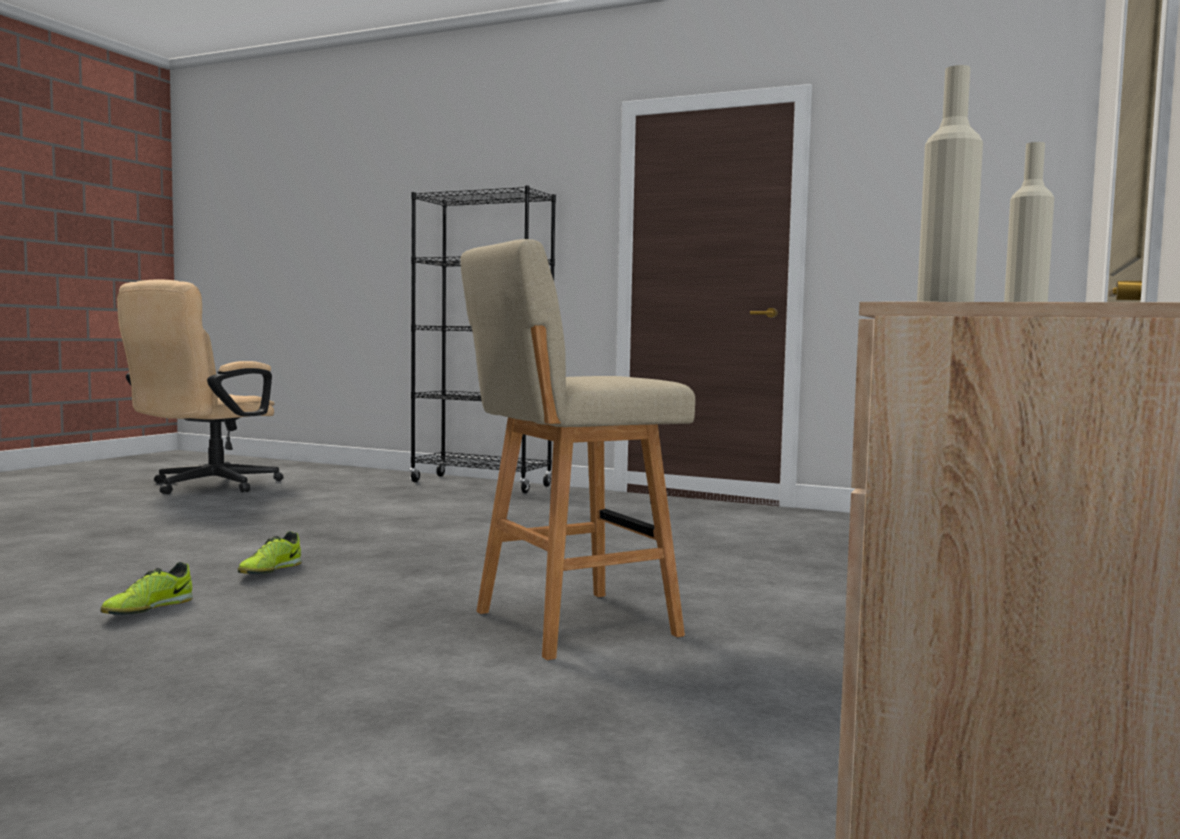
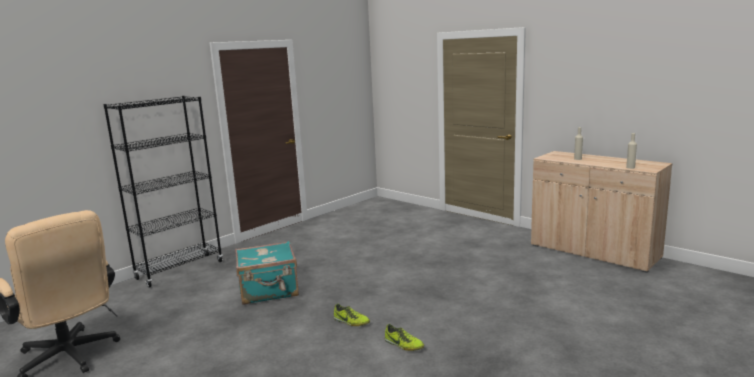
camera: 70 degrees left, 10 degrees up
(409, 522) = (269, 291): none -> turquoise suitcase
(569, 624) = (450, 271): beige stool -> none

